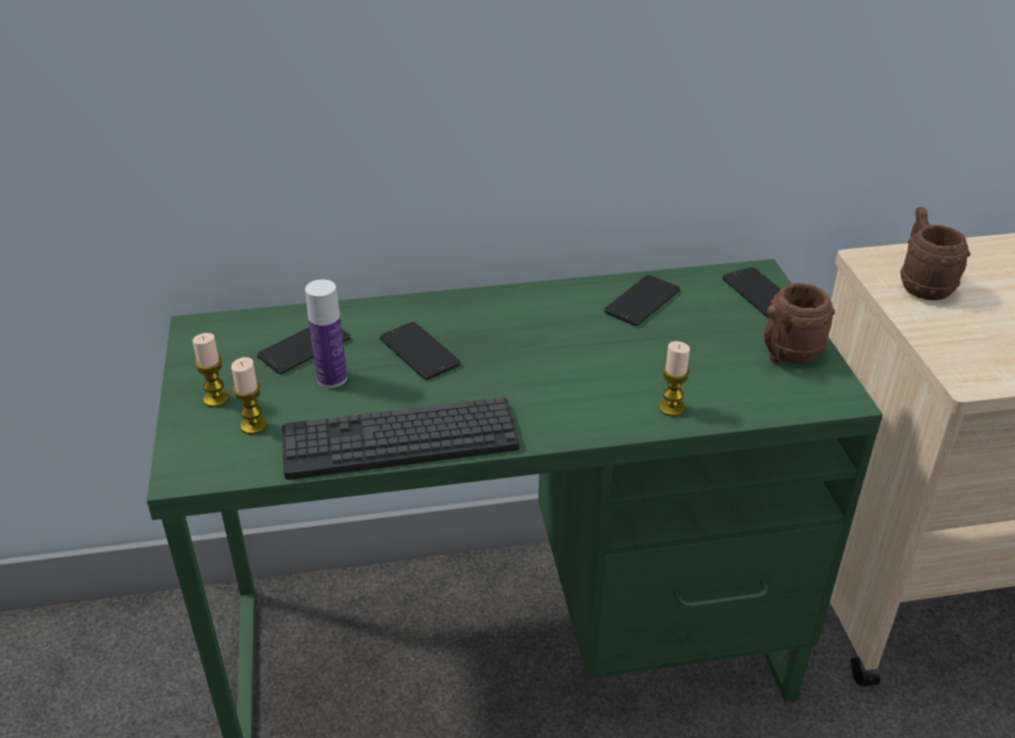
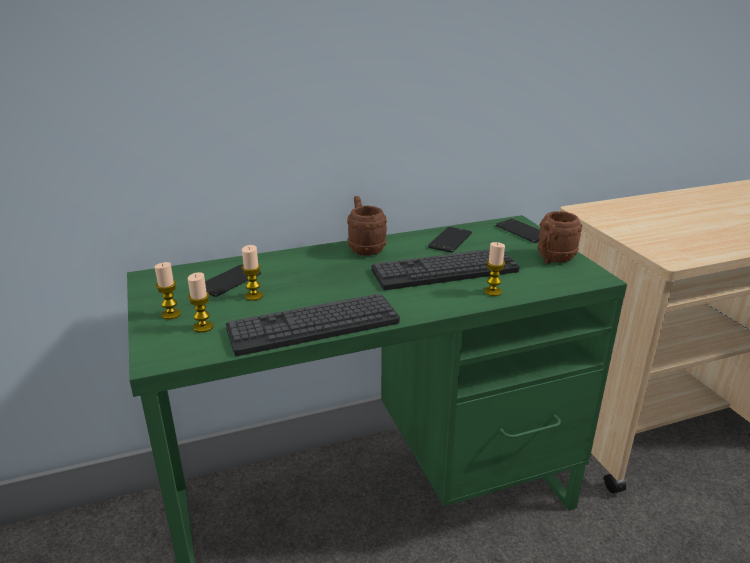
camera: 10 degrees left, 10 degrees down
(332, 378) = (254, 296): bottle -> candle
(419, 351) = (311, 277): phone -> none
(614, 360) = (445, 270): none -> keyboard
(921, 284) = (617, 218): brown mug -> brown mug (364, 248)

